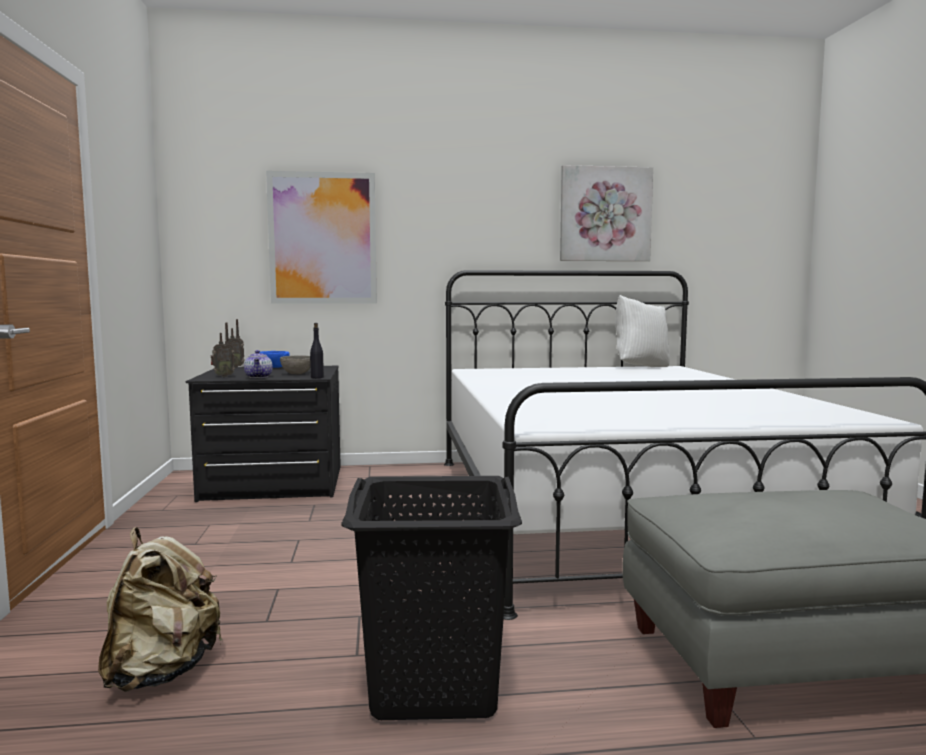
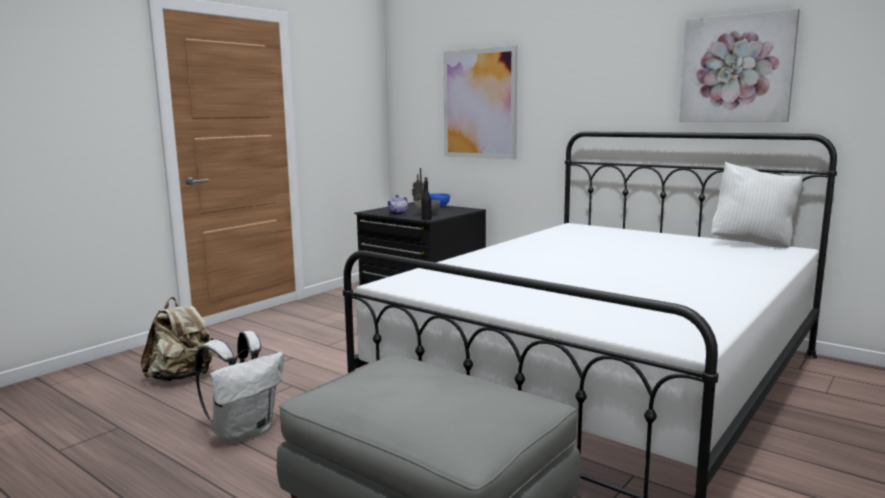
camera: 45 degrees right, 5 degrees up
(223, 376) = (382, 211): radio -> none
(433, 686) = (244, 431): black laundry basket -> white backpack

